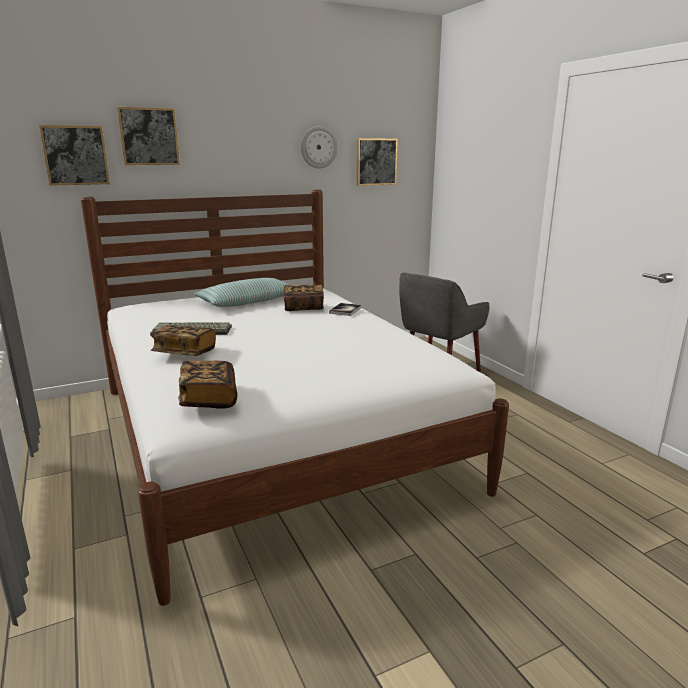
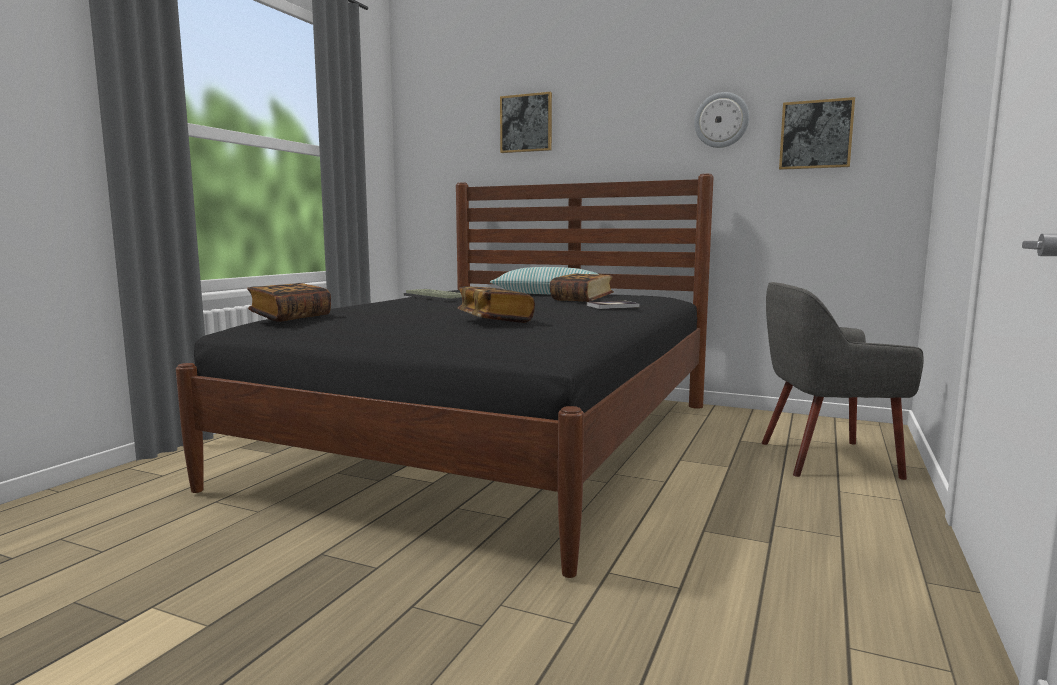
camera: 50 degrees right, 10 degrees down
(75, 155) = (464, 146): picture -> none
(185, 353) = (379, 303): book -> book (494, 321)
(270, 435) = (496, 441): white bed -> black bed

